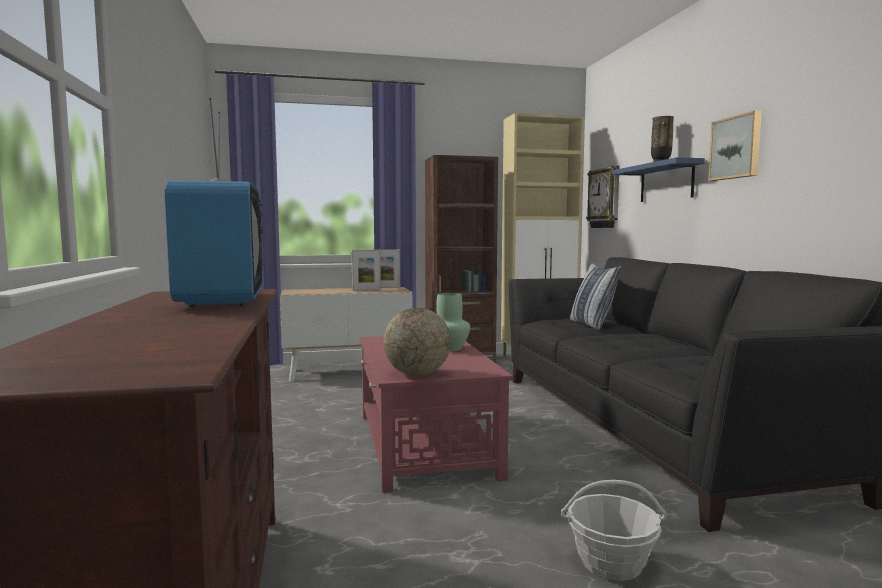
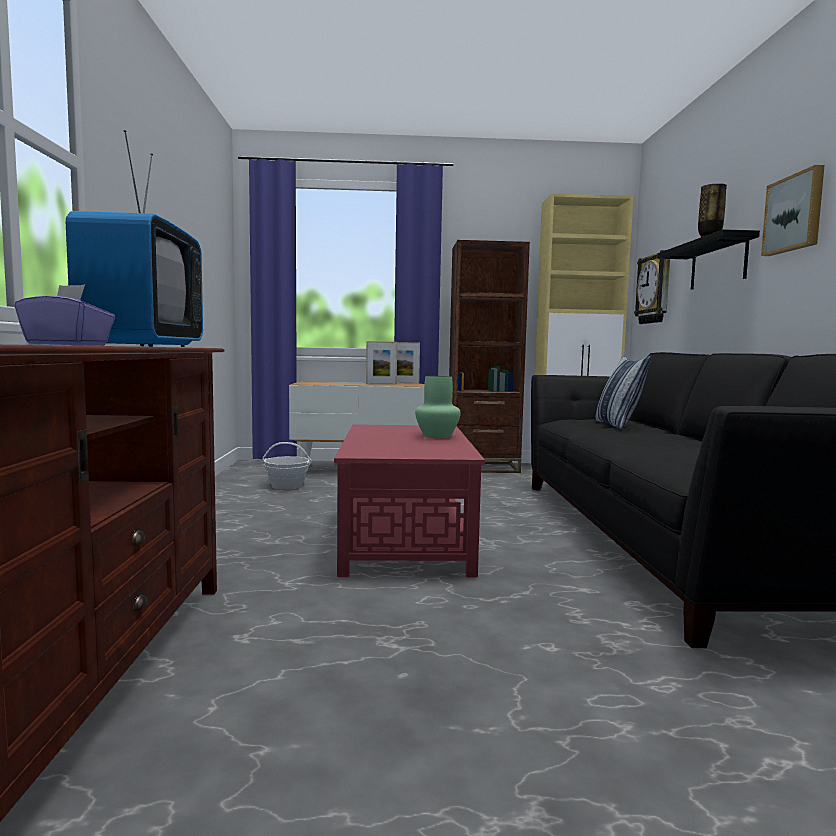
camera: 10 degrees right, 0 degrees up
(182, 317) = (68, 345): none -> purple tissue box
(417, 374) = (382, 453): globe -> none
(611, 563) = (556, 666): basket -> basket (287, 486)
(666, 182) = (718, 264): blue shelf -> black shelf

